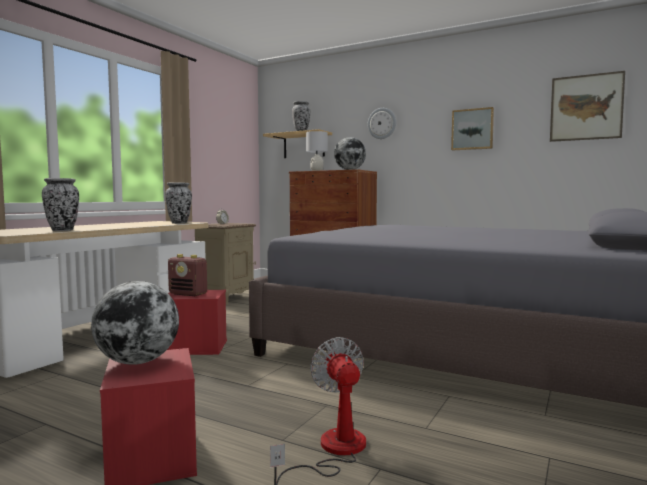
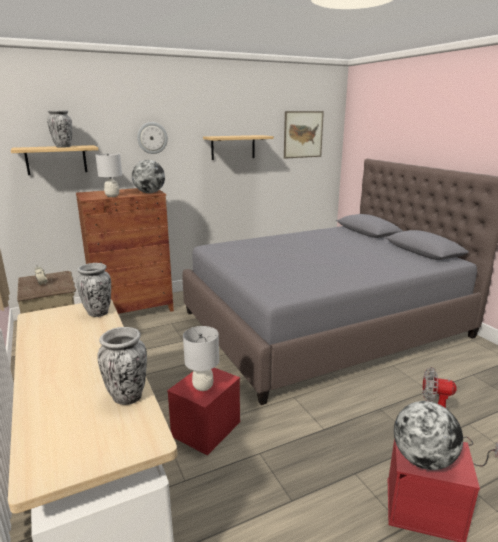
camera: 55 degrees left, 15 degrees up
(188, 294) = (203, 386): radio -> grey table lamp
(472, 129) = (233, 147): picture -> shelf

